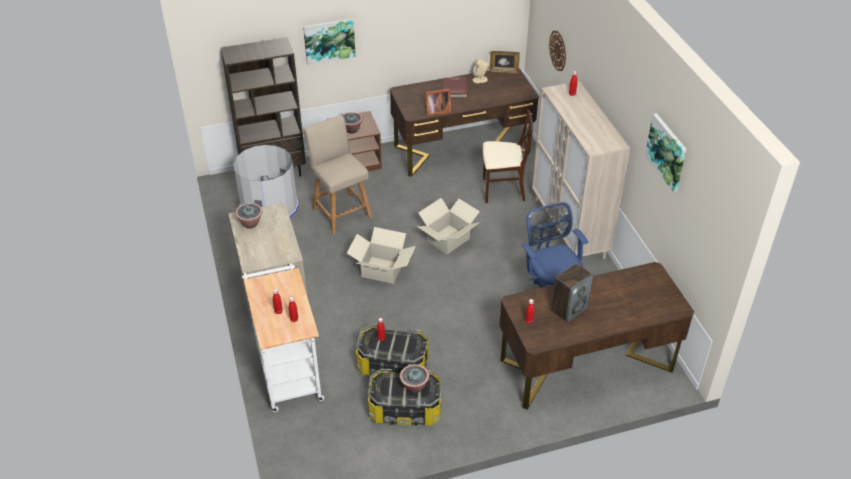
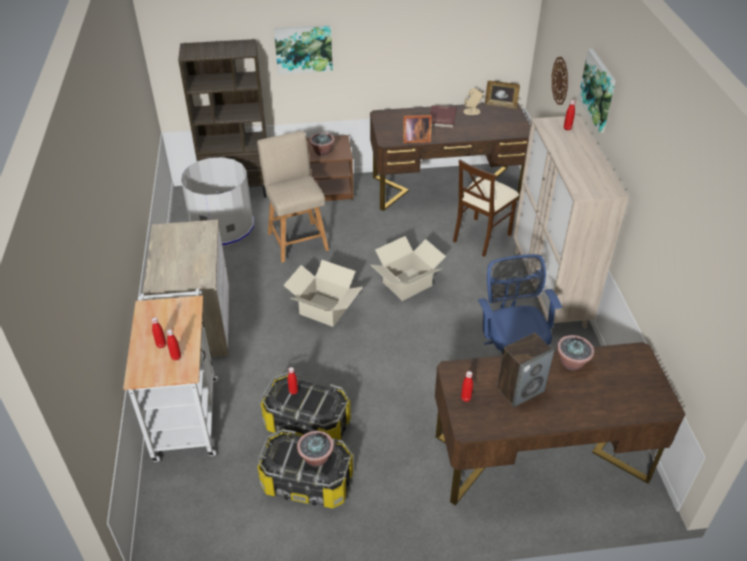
camera: 10 degrees right, 0 degrees up
(250, 223) = (172, 238): potted plant -> potted plant (571, 363)
(502, 190) = (481, 237): beige chair -> beige chair turned 120 degrees clockwise
(667, 152) = (674, 202): picture -> picture (598, 90)

